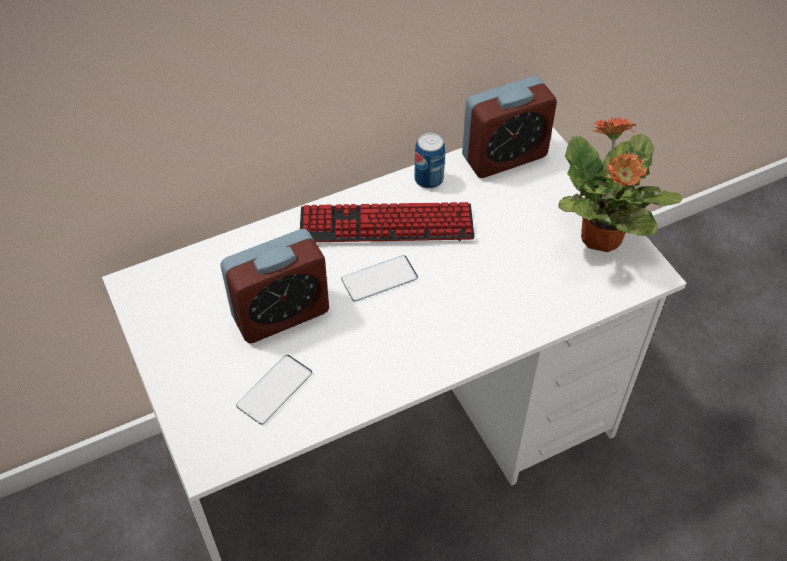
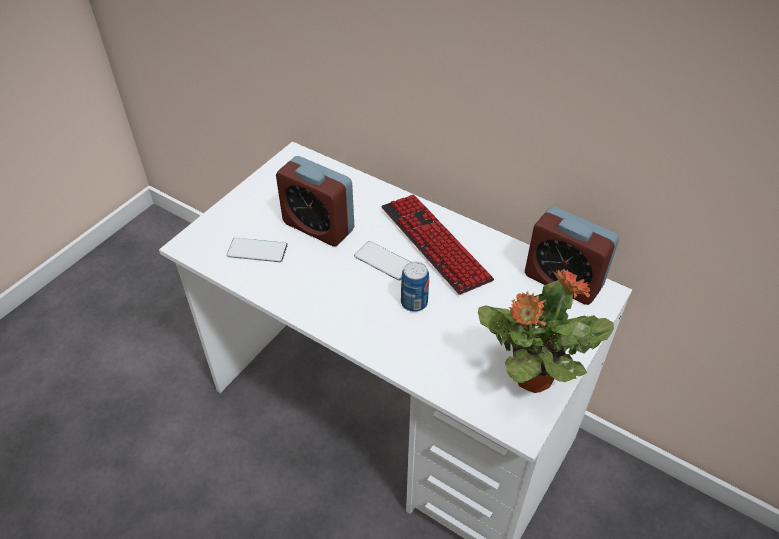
camera: 60 degrees right, 5 degrees down
(429, 179) = (498, 248): can -> can (414, 302)

